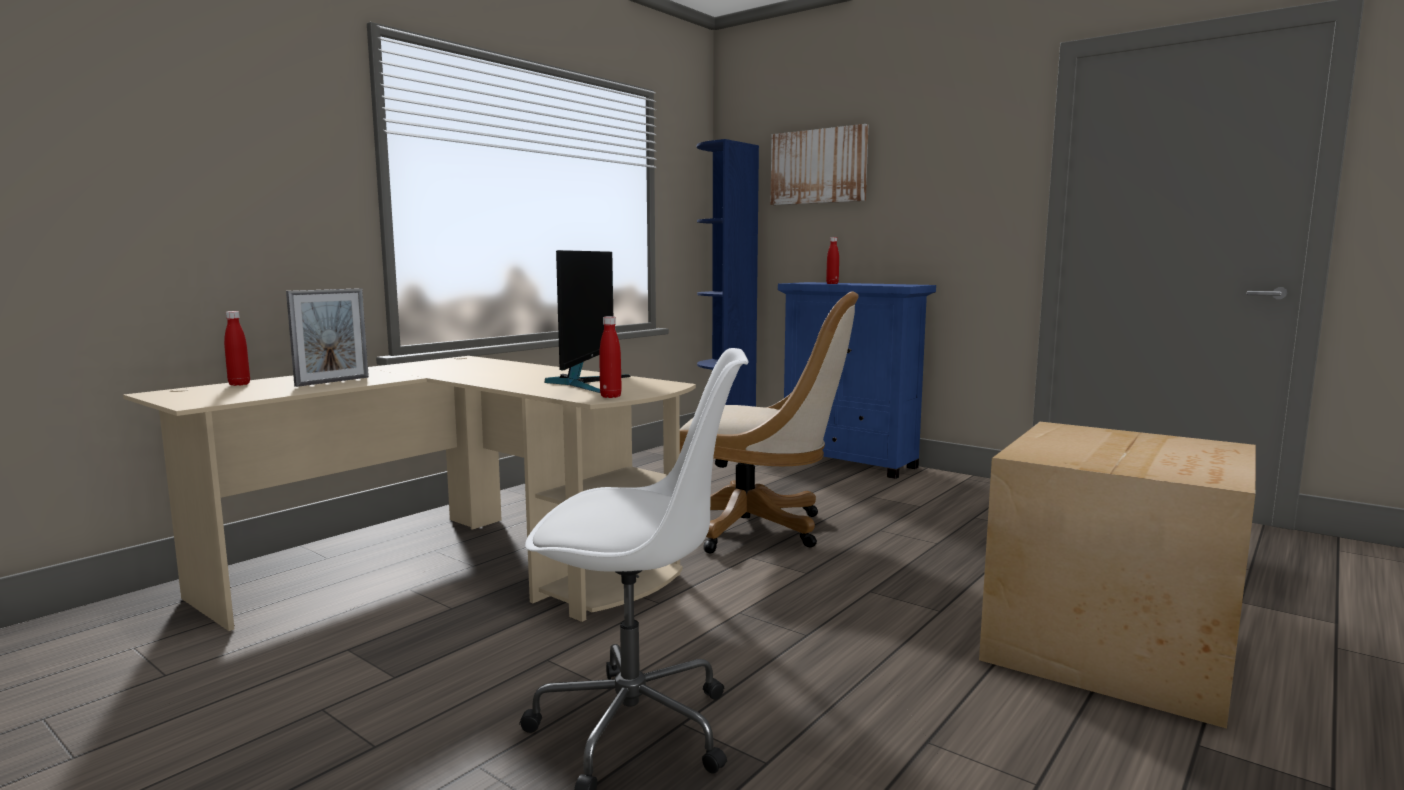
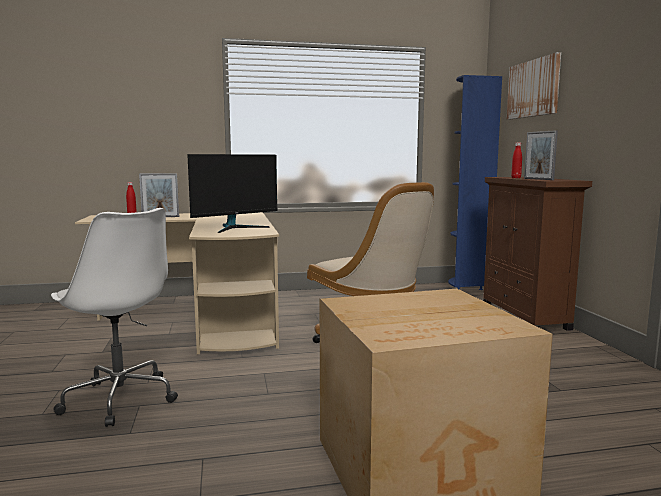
camera: 40 degrees right, 0 degrees up
(610, 396) = (212, 234): red bottle -> none
(851, 463) = (526, 316): blue cabinet -> brown cabinet
(869, 284) = (538, 179): none -> picture frame

